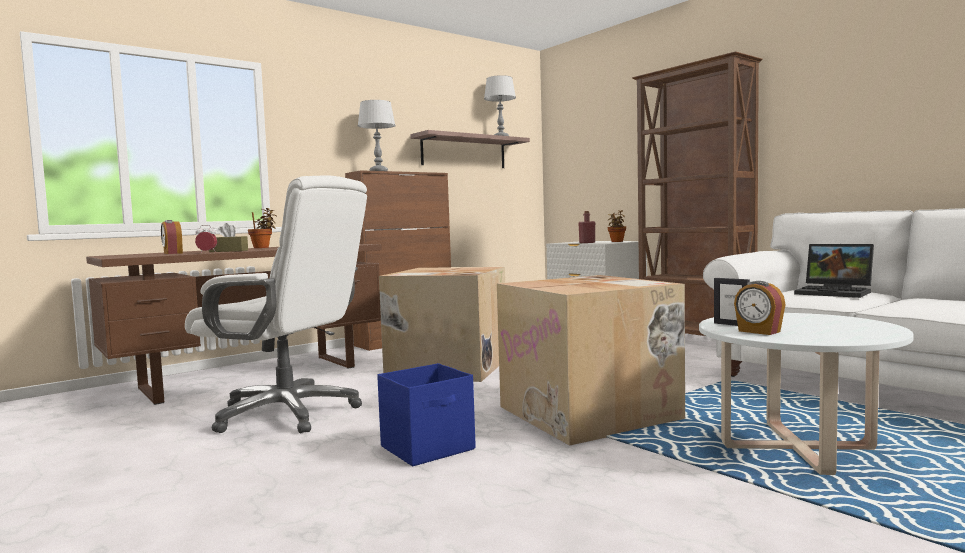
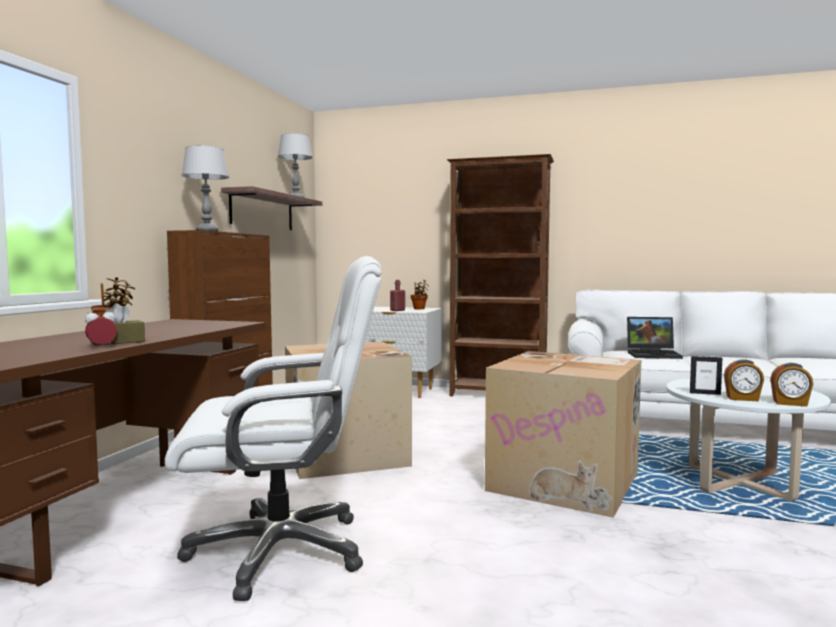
camera: 35 degrees left, 0 degrees up
(172, 253) = (34, 350): alarm clock -> alarm clock (790, 403)
(429, 448) = (516, 552): blue storage box -> none

